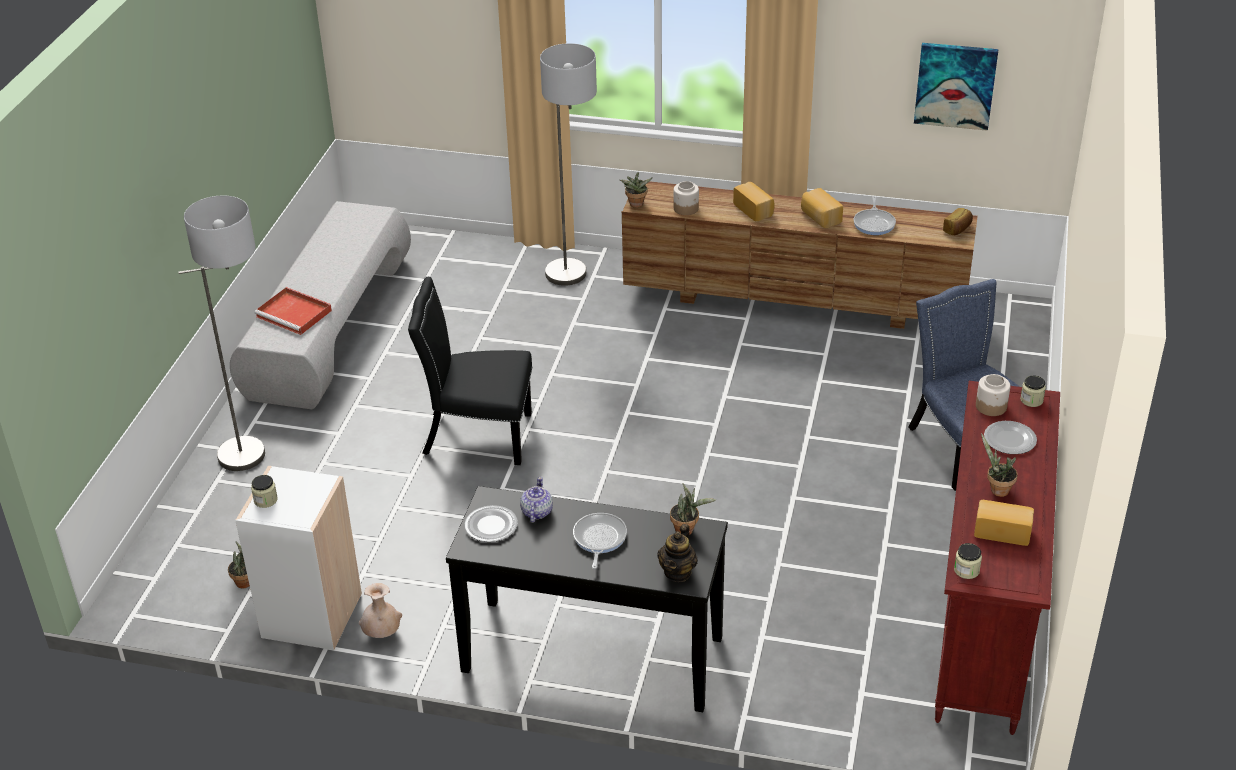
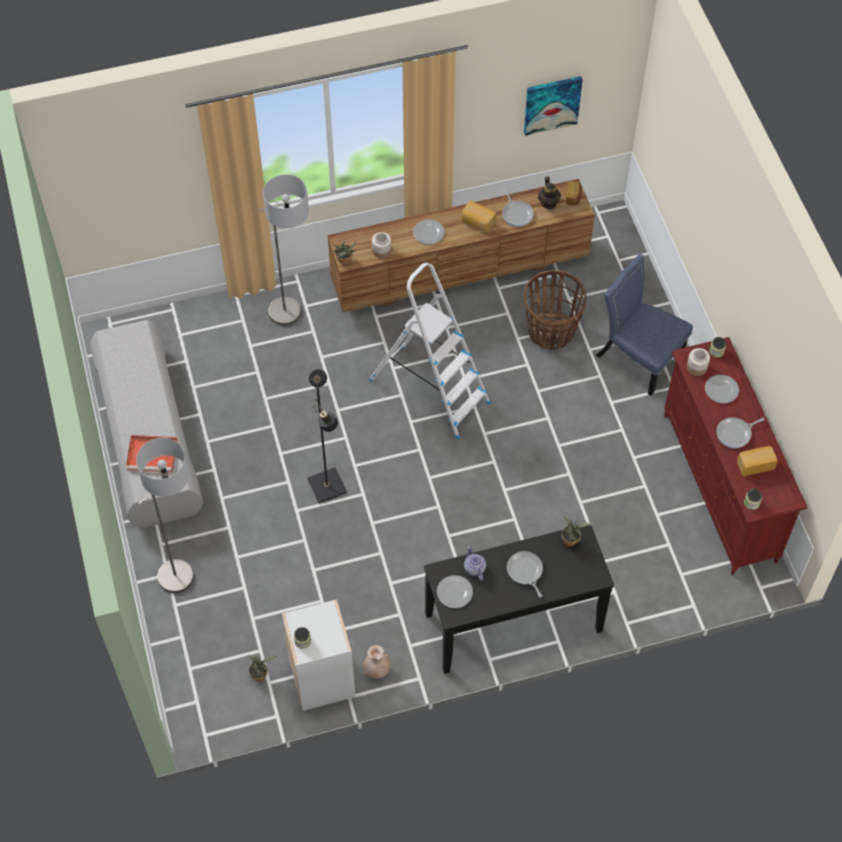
camera: 30 degrees left, 20 degrees up
(480, 436) = (327, 486): black chair -> black floor lamp
(673, 393) = (430, 391): none -> white step ladder
(678, 572) = (586, 574): teapot -> teapot (548, 203)
(754, 210) = (429, 232): bread -> plate
(867, 387) = (551, 331): none -> basket
(996, 490) = (735, 434): potted plant -> frying pan

